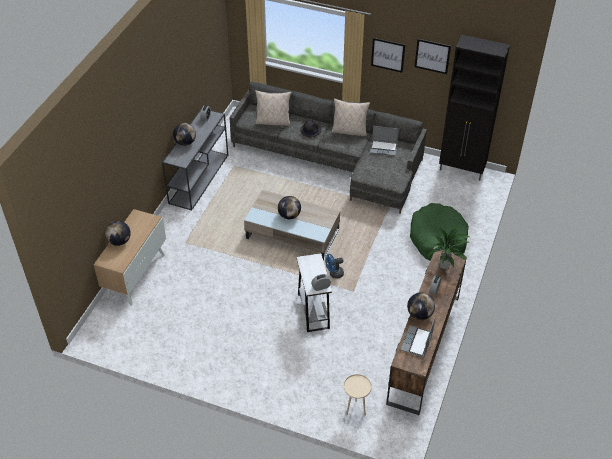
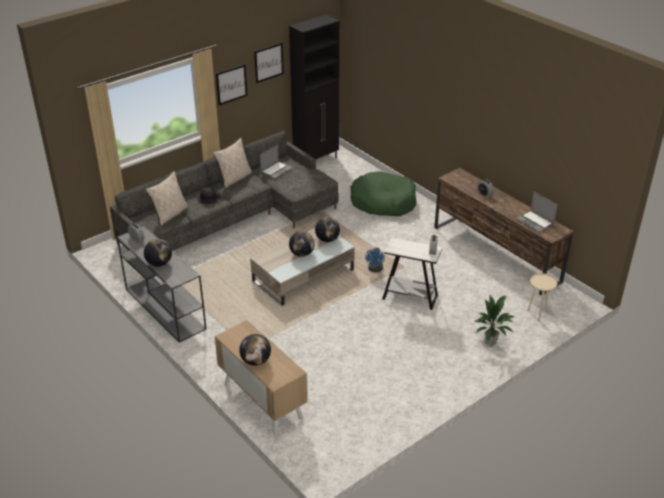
camera: 60 degrees left, 10 degrees down
(419, 314) = (506, 210): globe -> globe (327, 239)
(445, 266) = (462, 180): potted plant -> potted plant (491, 342)

